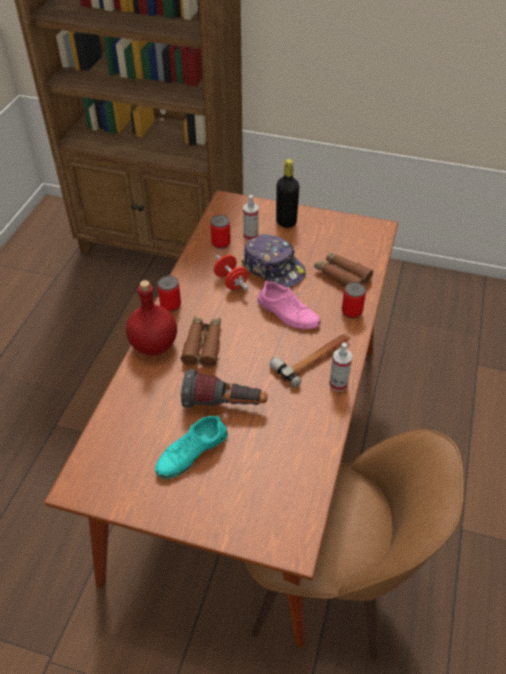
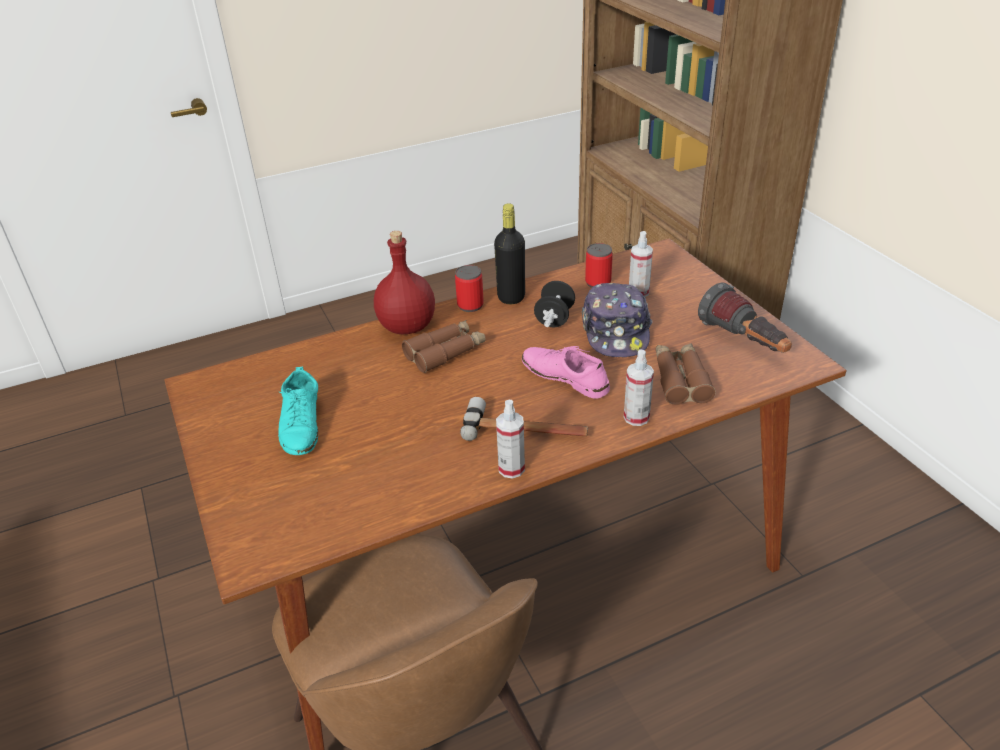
camera: 50 degrees right, 10 degrees down
(191, 452) = (301, 424): turquoise shoe -> turquoise shoe turned 105 degrees counterclockwise
(224, 404) = (384, 409): flashlight -> flashlight (744, 342)
(231, 281) = (554, 318): red dumbbell -> black dumbbell
(286, 222) = (698, 300): black bottle -> black bottle (511, 297)
(288, 313) = (565, 376): pink shoe -> pink shoe turned 135 degrees clockwise
(351, 311) = (636, 417): can -> spray bottle

